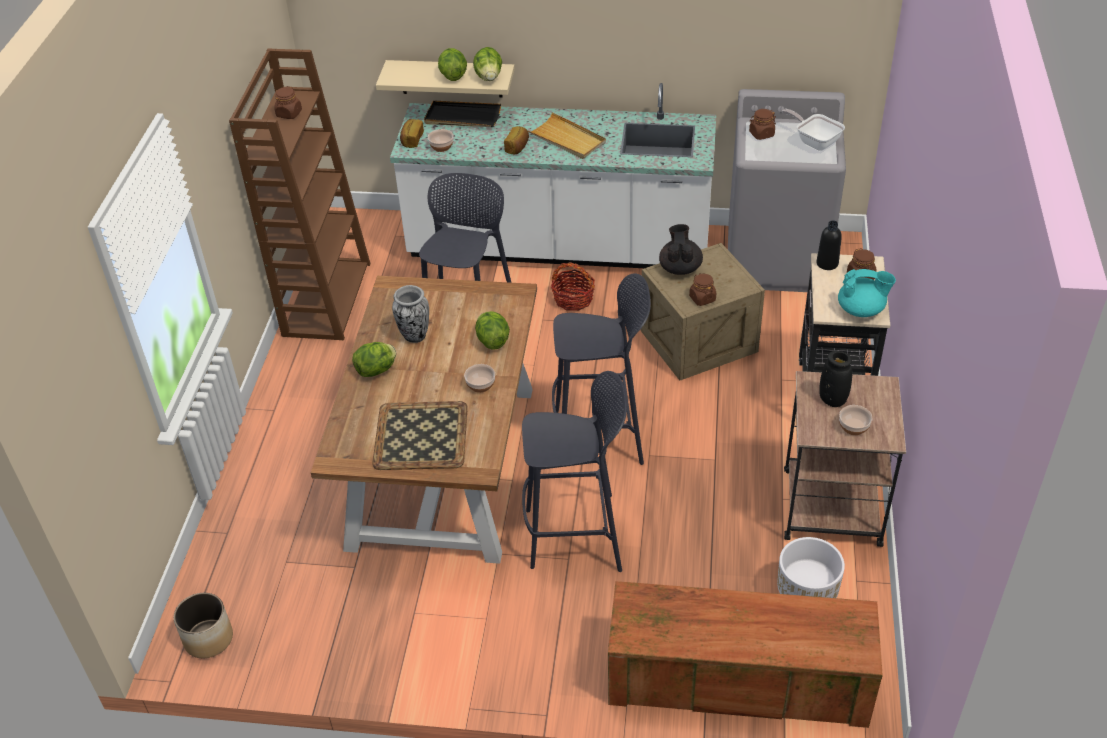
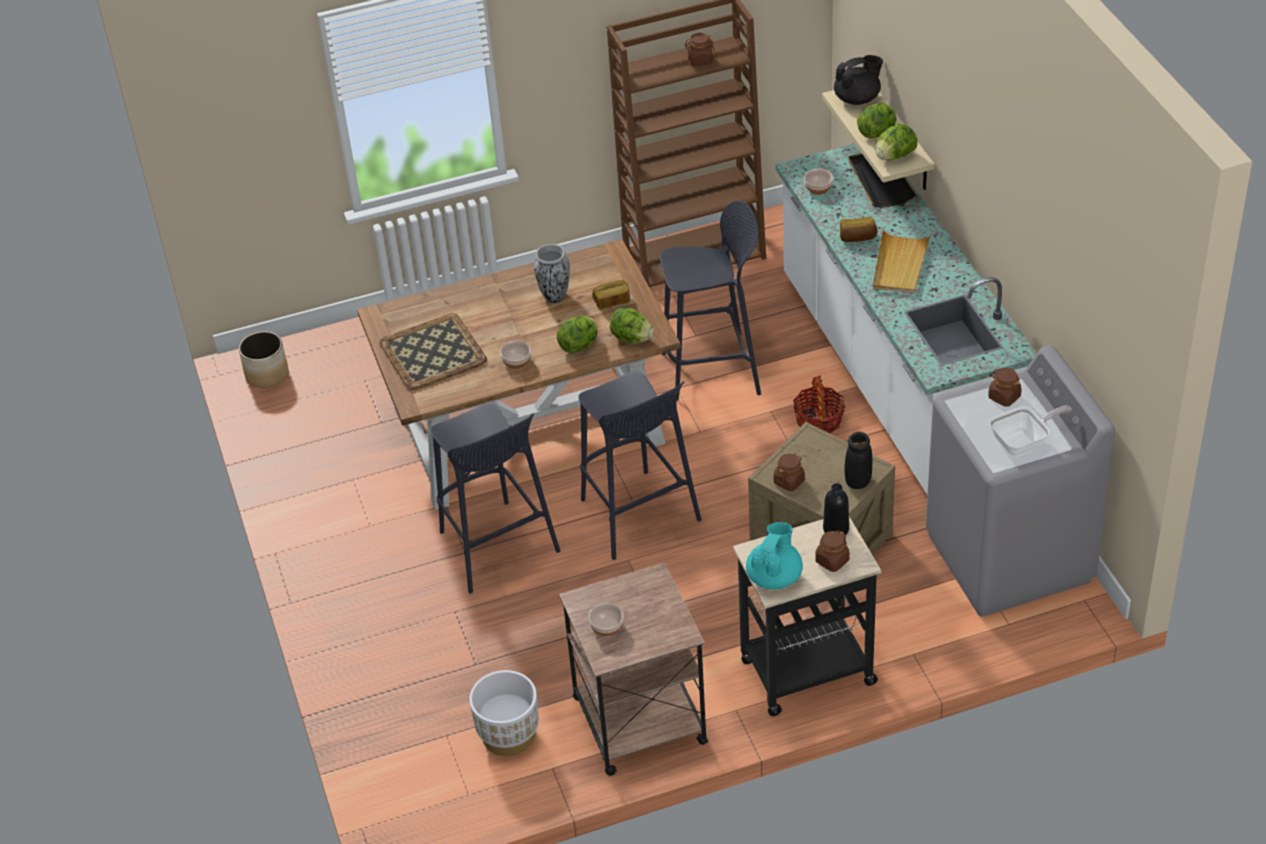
camera: 65 degrees right, 0 degrees up
(377, 370) = (497, 293): lettuce -> lettuce (631, 338)
(412, 140) = (813, 165): bread -> bread (612, 301)
(680, 268) = (828, 448): black teapot -> black teapot (858, 99)
(735, 681) = (385, 715): brown bench -> none
(814, 141) = (1023, 442): frying pan -> frying pan turned 45 degrees clockwise
(832, 399) = (638, 601): black vase -> black vase (858, 481)
(861, 310) = (774, 577): turquoise teapot -> turquoise teapot turned 135 degrees counterclockwise

